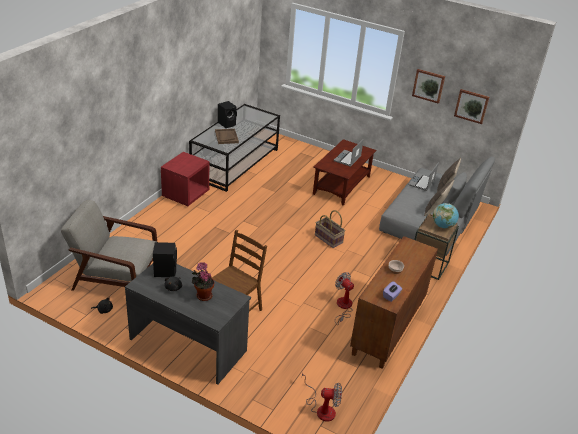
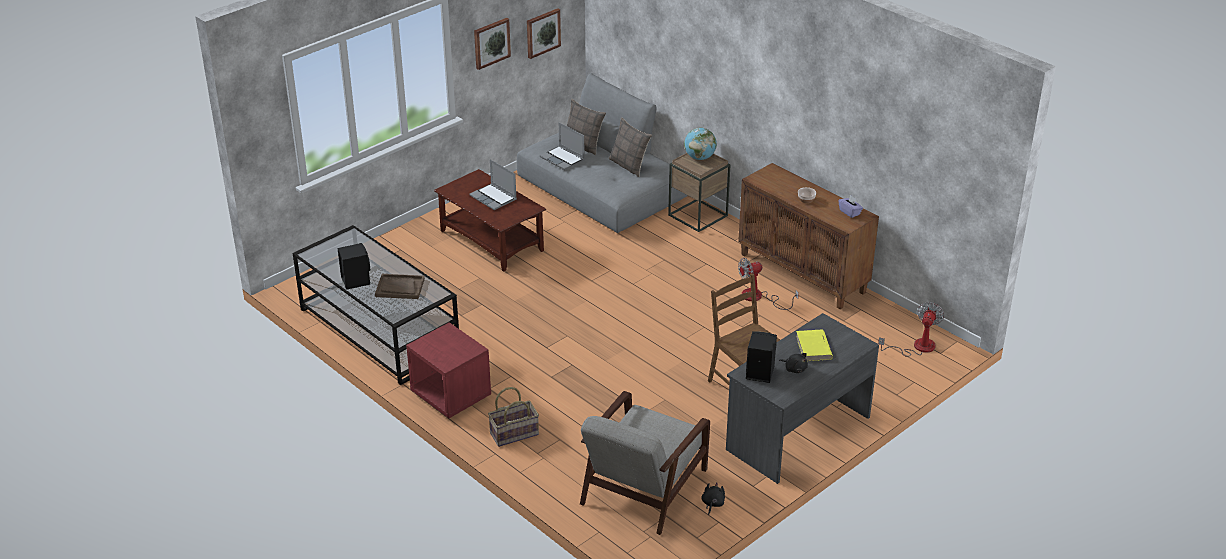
camera: 70 degrees left, 0 degrees up
(203, 295) = (814, 348): potted plant -> yellow book
(329, 239) = (617, 279): basket -> basket (514, 433)

